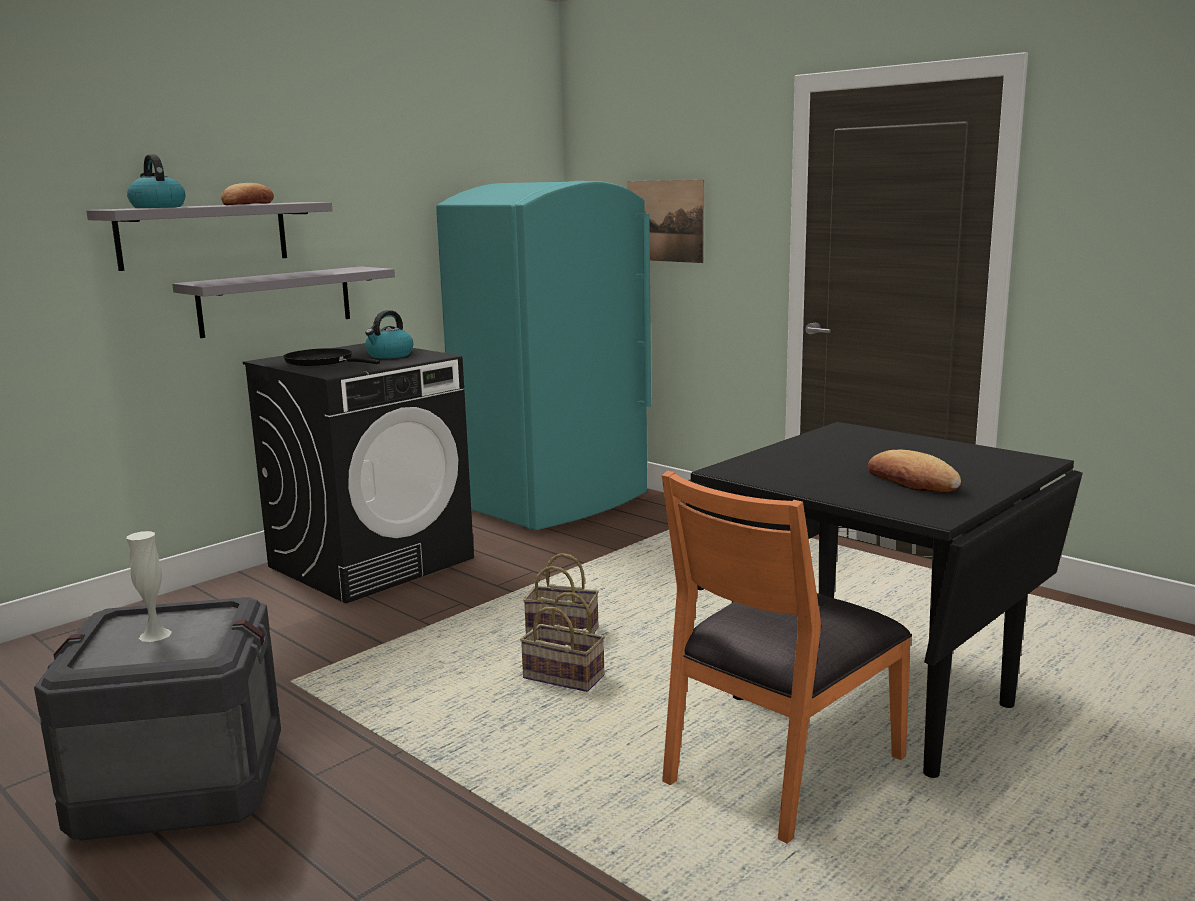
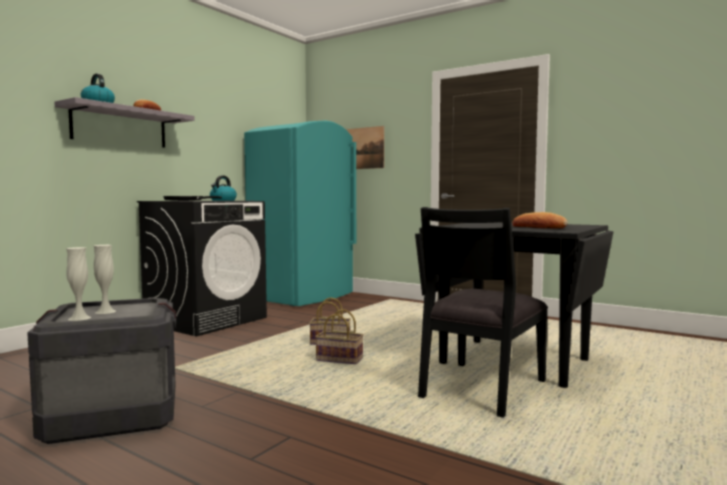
camera: 10 degrees left, 10 degrees down
(112, 653) = (79, 318): none -> white vase
(276, 301) = (157, 170): grey shelf -> none
(780, 769) = (481, 389): orange chair -> black chair

